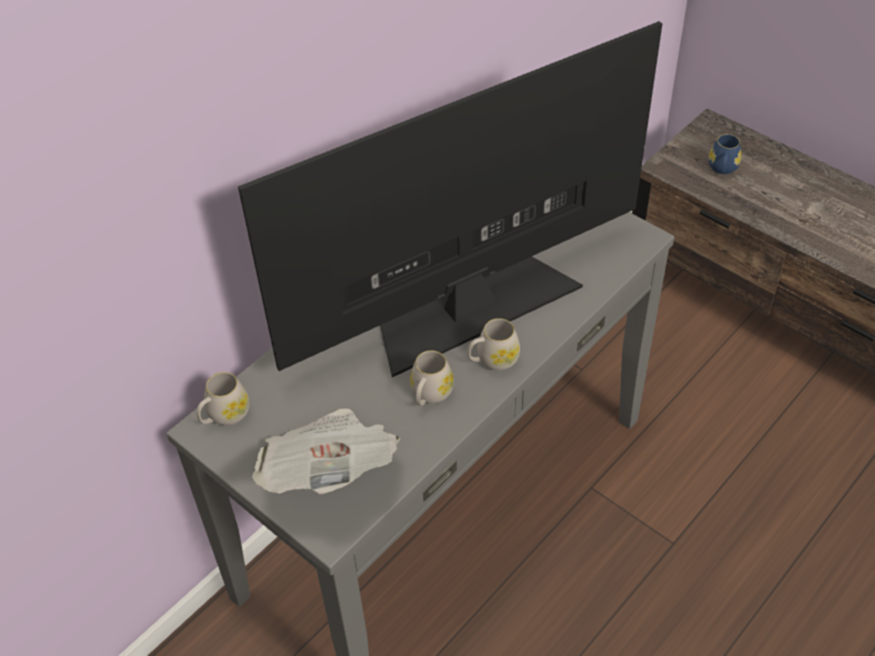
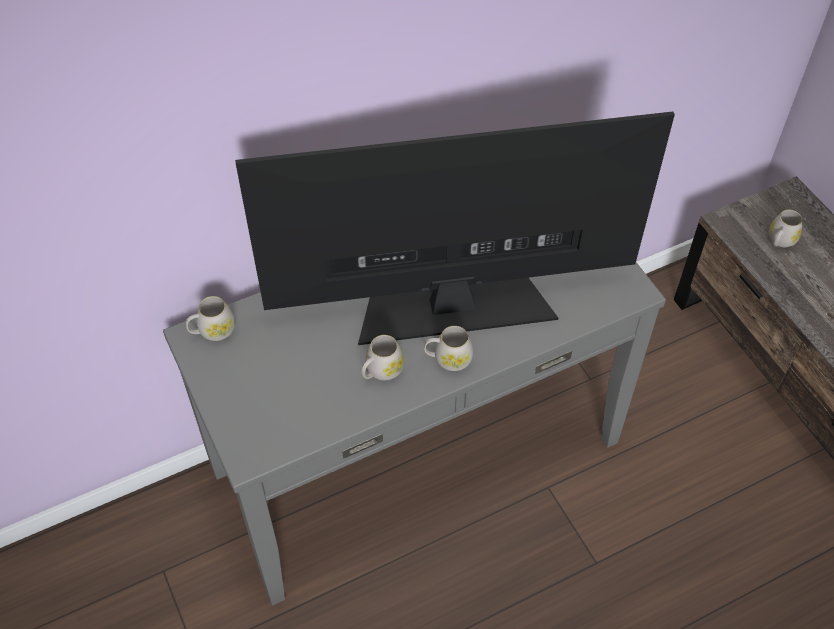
camera: 20 degrees right, 5 degrees up
(330, 472) = (271, 408): newspaper -> none
(722, 169) = (780, 241): blue mug -> white mug

